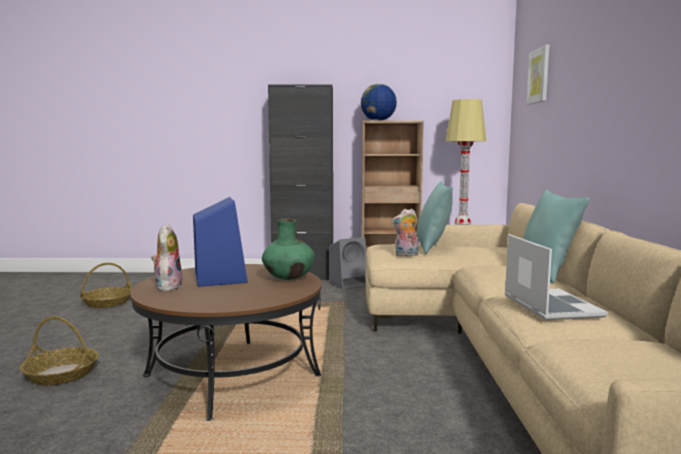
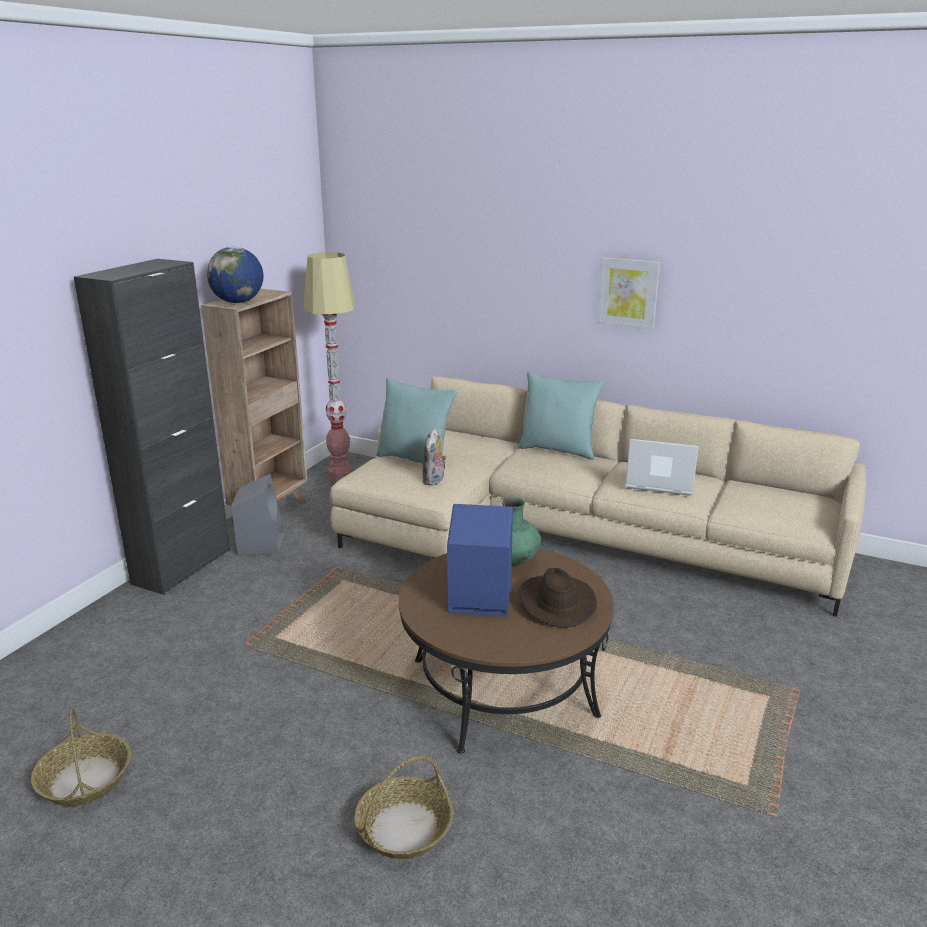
camera: 65 degrees left, 15 degrees up
(168, 287) = (493, 635): plush toy -> none
(228, 295) = (555, 603): none -> brown hat
(539, 76) = (412, 226): picture -> picture (628, 293)

